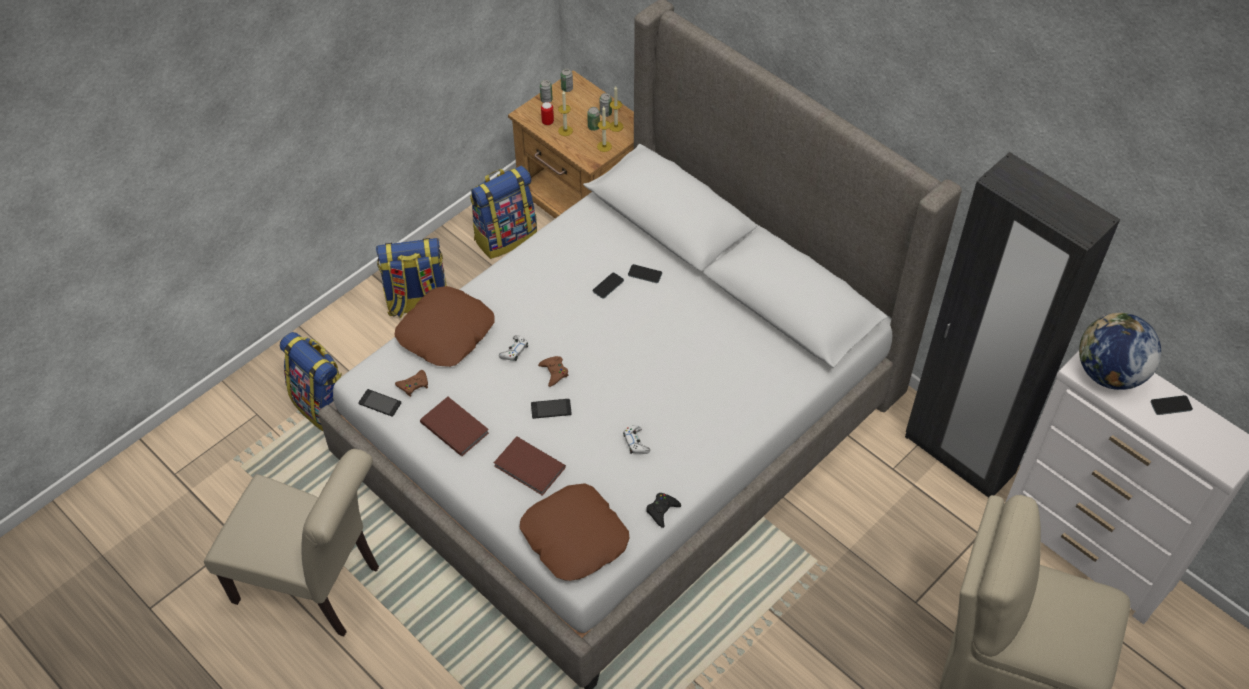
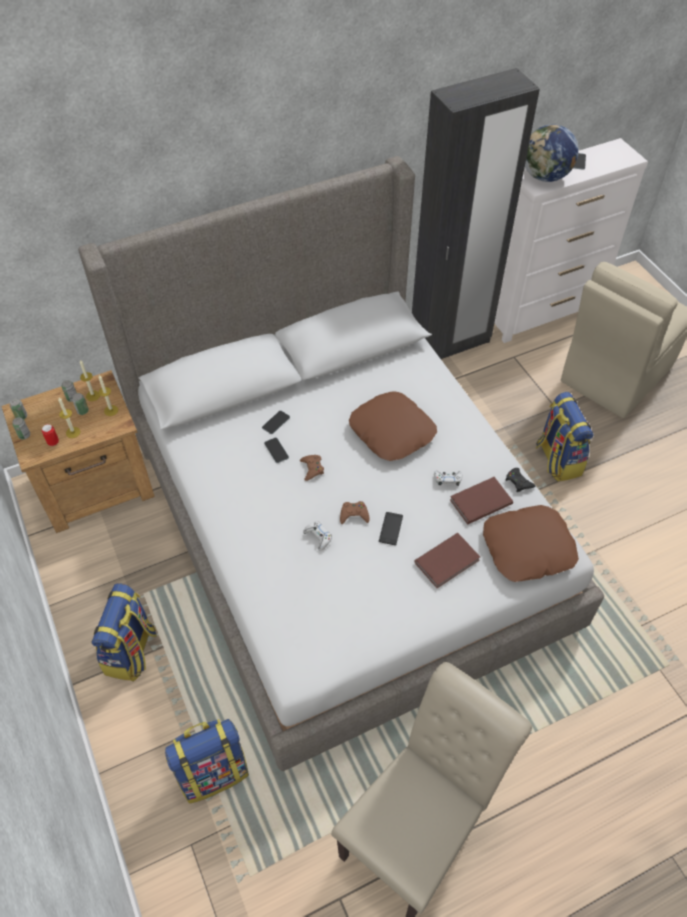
camera: 70 degrees left, 0 degrees up
(380, 403) = (329, 666): phone -> none
(413, 385) = (322, 629): brown game controller -> brown game controller (312, 469)
(446, 333) = (271, 587): brown pillow -> brown pillow (392, 431)
(455, 426) = (383, 607): brown book -> brown book (479, 501)
(505, 237) = (96, 556): backpack -> backpack (557, 459)

